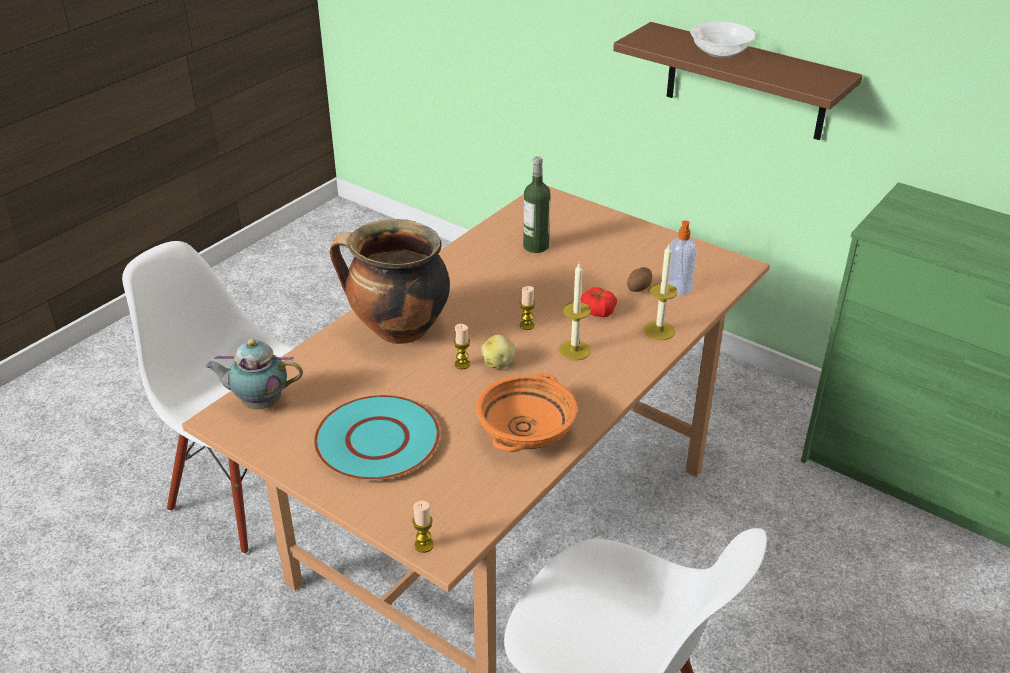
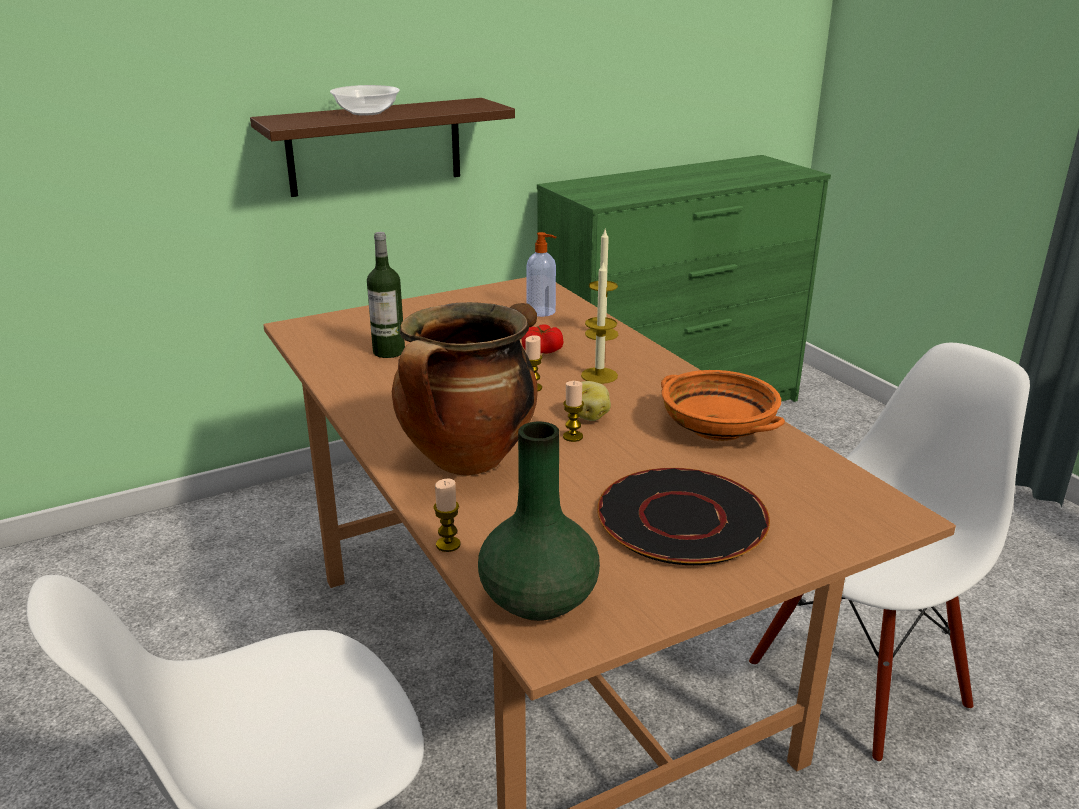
camera: 65 degrees left, 10 degrees down
(259, 403) = (538, 599): teapot -> green vase
(377, 439) = (680, 518): turquoise plate -> black plate
(424, 545) = (888, 525): candle -> candle (448, 544)

